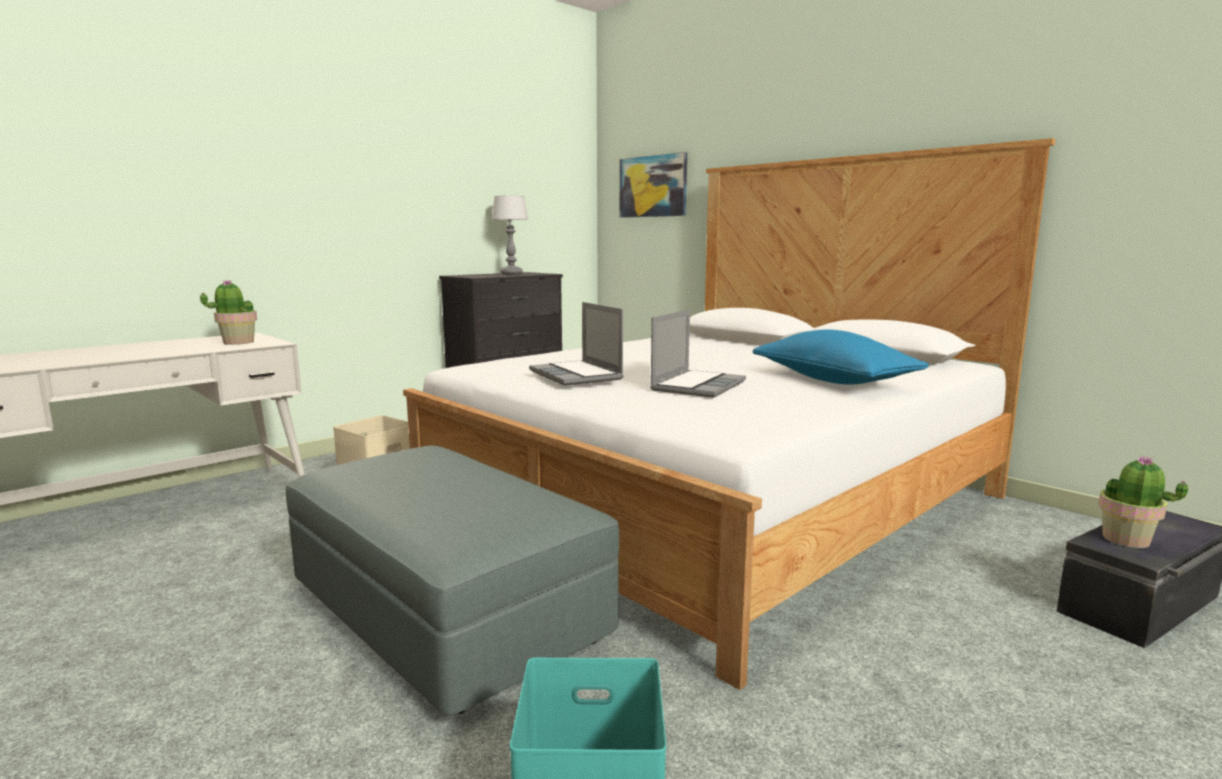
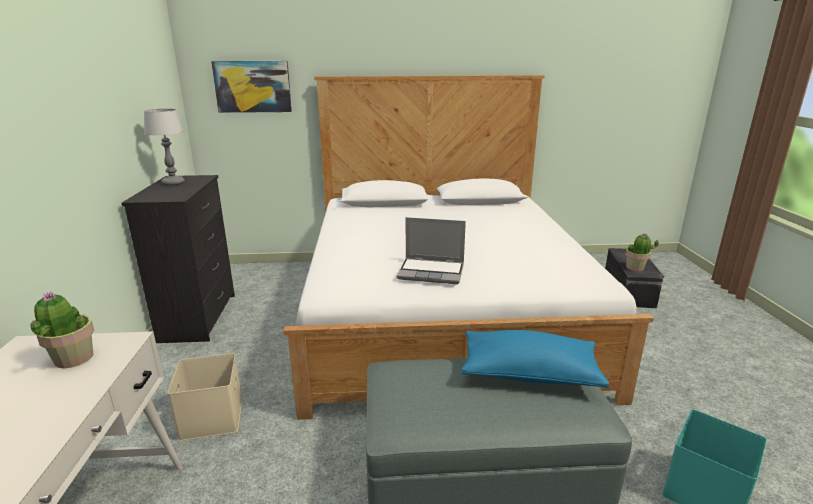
camera: 50 degrees left, 10 degrees up
(697, 385) = (492, 255): laptop -> none
(833, 380) = (520, 228): blue pillow -> blue pillow (529, 373)

